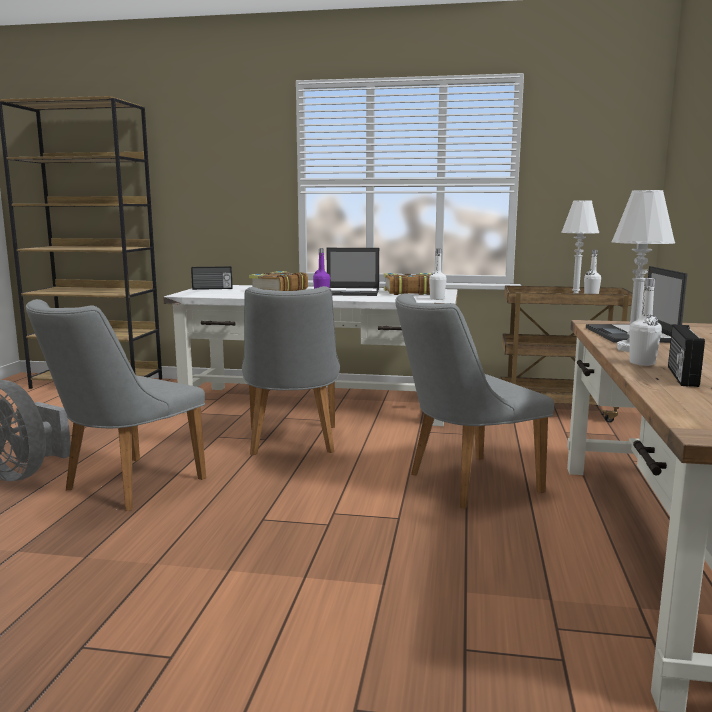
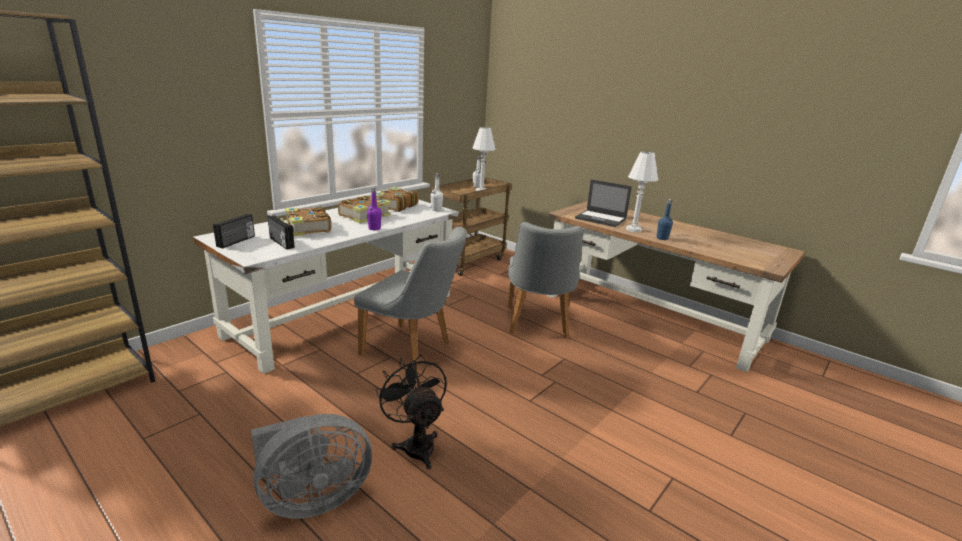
camera: 60 degrees left, 10 degrees up
(124, 487) = (416, 444): grey chair -> black fan
(352, 292) = (365, 216): laptop -> book
(642, 363) = (662, 238): white bottle -> blue bottle
(680, 376) = (689, 242): radio -> radio (281, 243)

